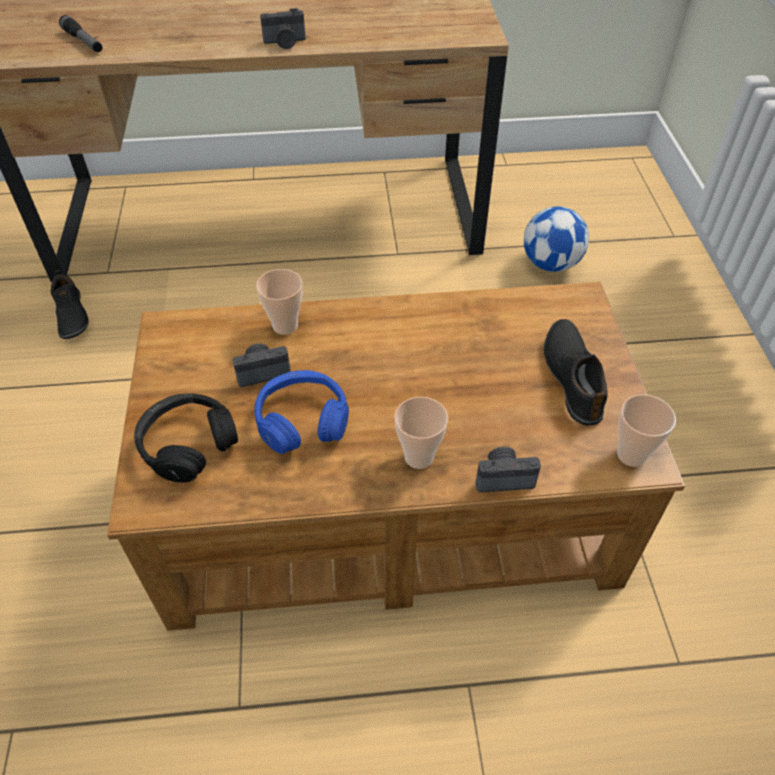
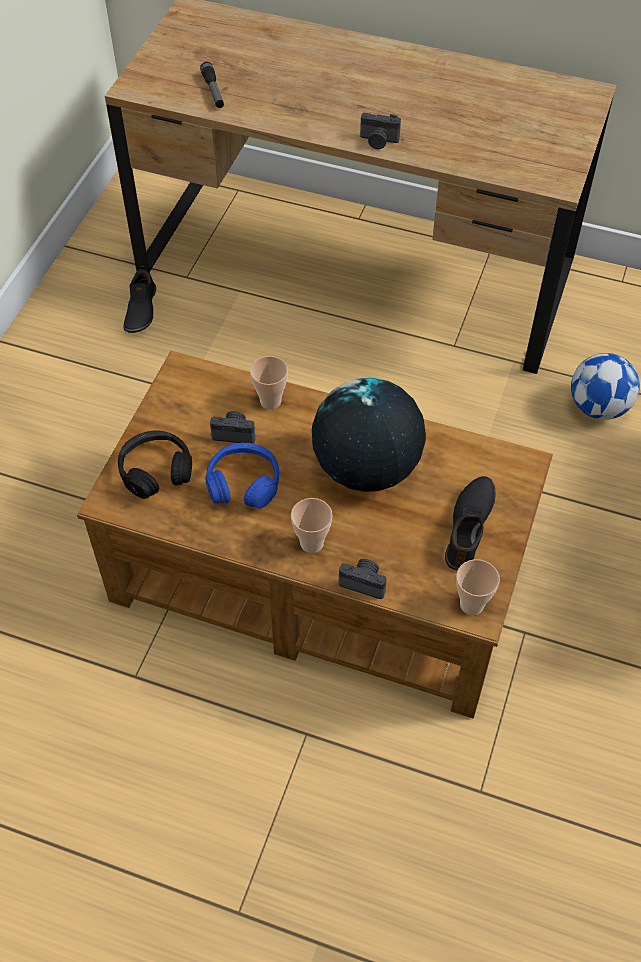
camera: 25 degrees right, 5 degrees up
(429, 357) = (366, 469): none -> globe

